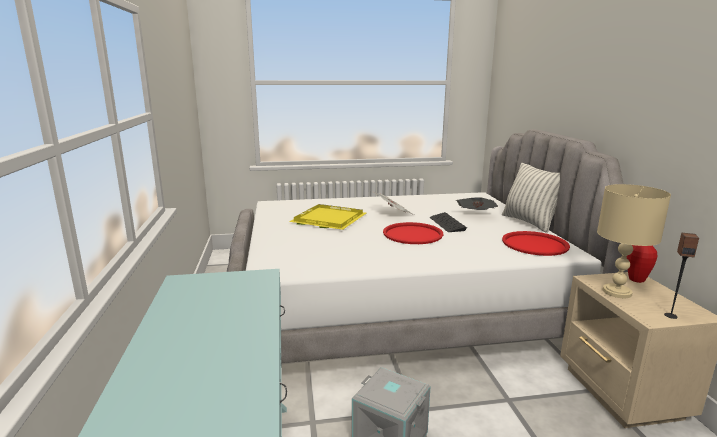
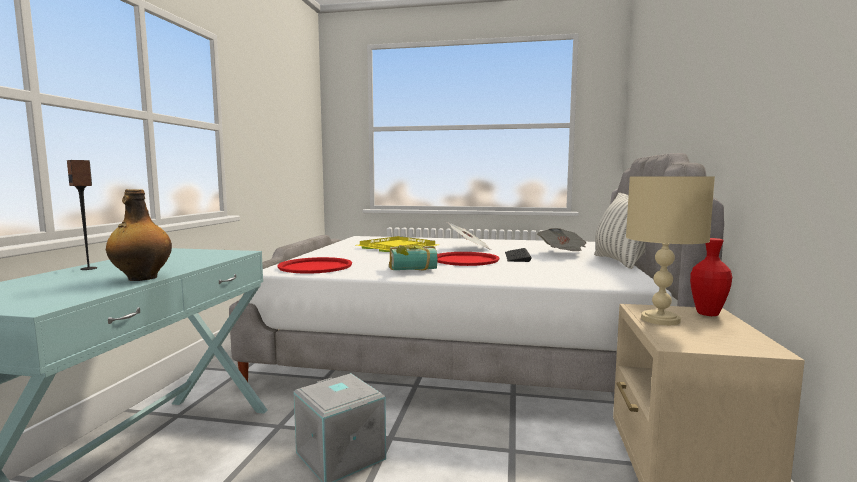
camera: 20 degrees right, 10 degrees down
(256, 344) = (141, 278): none -> bottle
(391, 257) = (413, 271): none -> book
(534, 244) = (598, 275): red tray -> red tray (315, 267)
(670, 315) = (711, 344): speaker -> speaker (89, 268)

